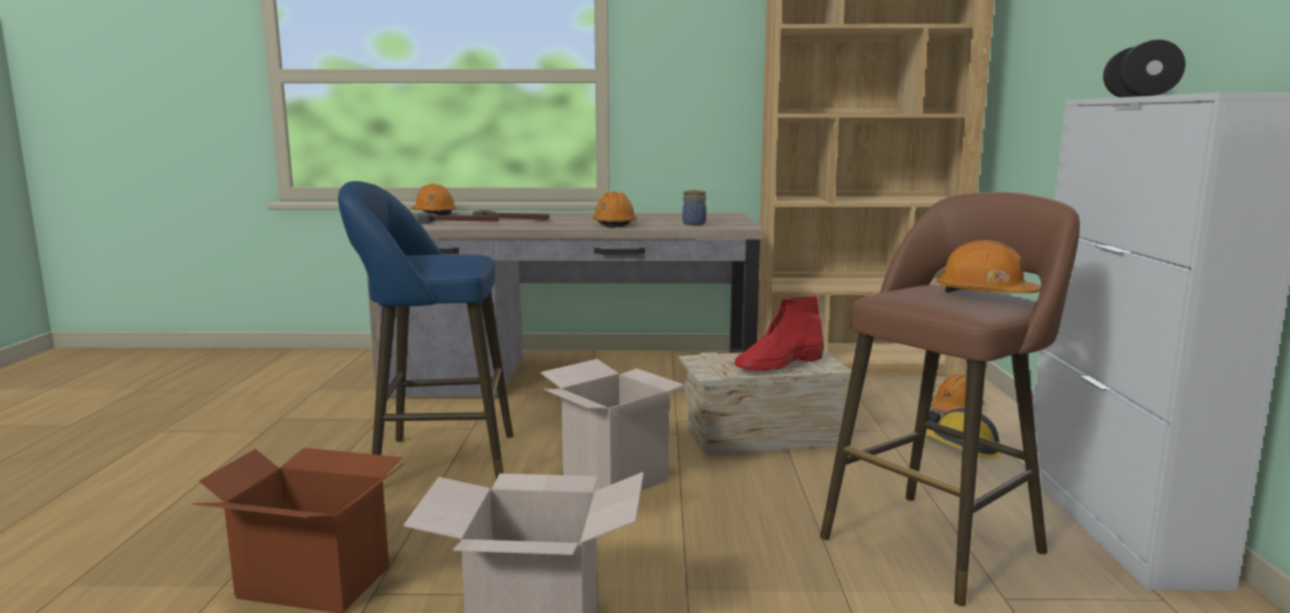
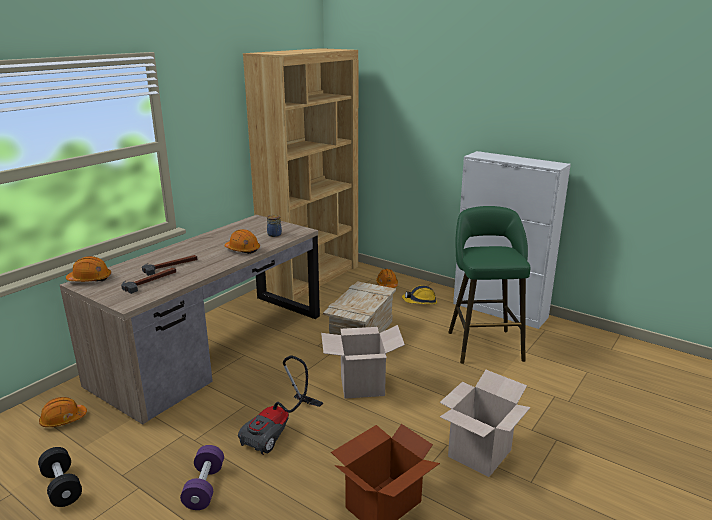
camera: 55 degrees left, 10 degrees up
(282, 459) = (204, 487): none -> purple dumbbell
(436, 461) = (280, 430): blue stool -> vacuum cleaner
(779, 365) = (369, 298): red boot -> none
(938, 541) = (483, 343): brown stool -> green stool
(985, 295) = (500, 250): orange hard hat -> orange hard hat (63, 419)
(1138, 97) = (496, 157): black dumbbell -> black dumbbell (62, 487)

